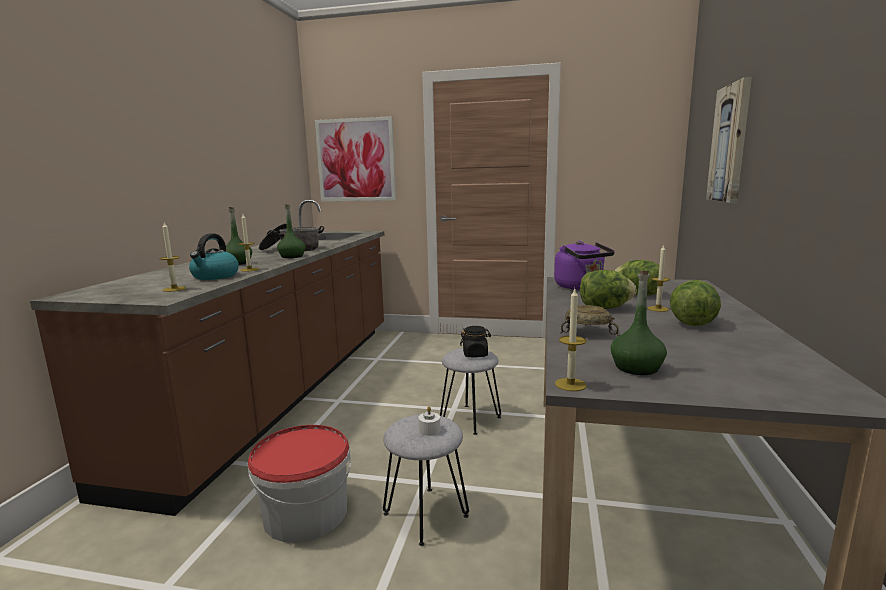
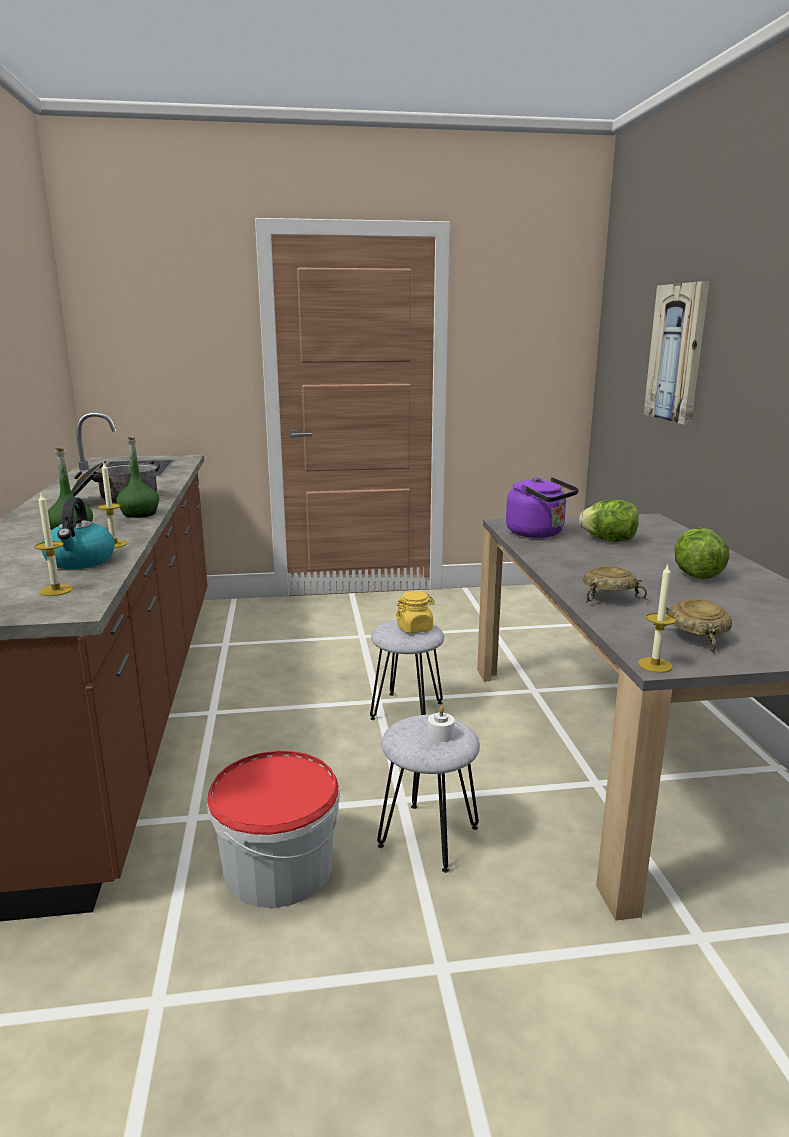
camera: 20 degrees left, 5 degrees up
(356, 160) = (151, 347): picture -> none
(475, 354) = (415, 628): black jar -> yellow jar
(604, 308) = (593, 563): lettuce -> none
(636, 368) = (695, 637): green bottle -> beige bowl
(658, 309) = (647, 558): candle -> none

